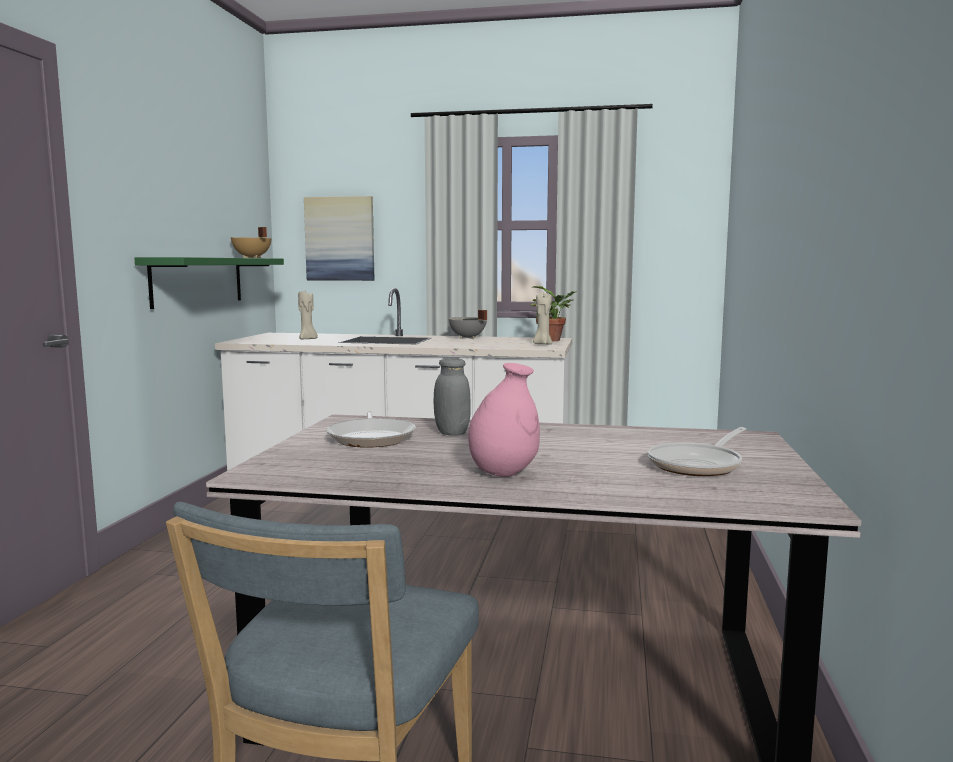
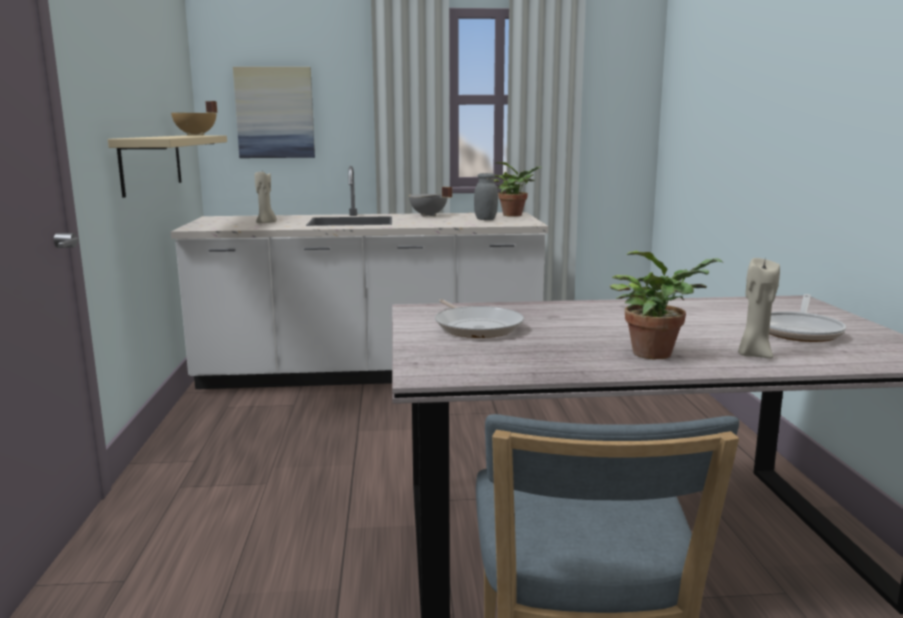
camera: 15 degrees left, 5 degrees up
(198, 281) = (151, 163): green shelf -> beige shelf
(452, 433) = (543, 316): grey jar -> grey jar (485, 219)
(503, 473) = (657, 353): pink vase -> potted plant
(542, 344) = (514, 220): beige candle -> beige candle (753, 355)

